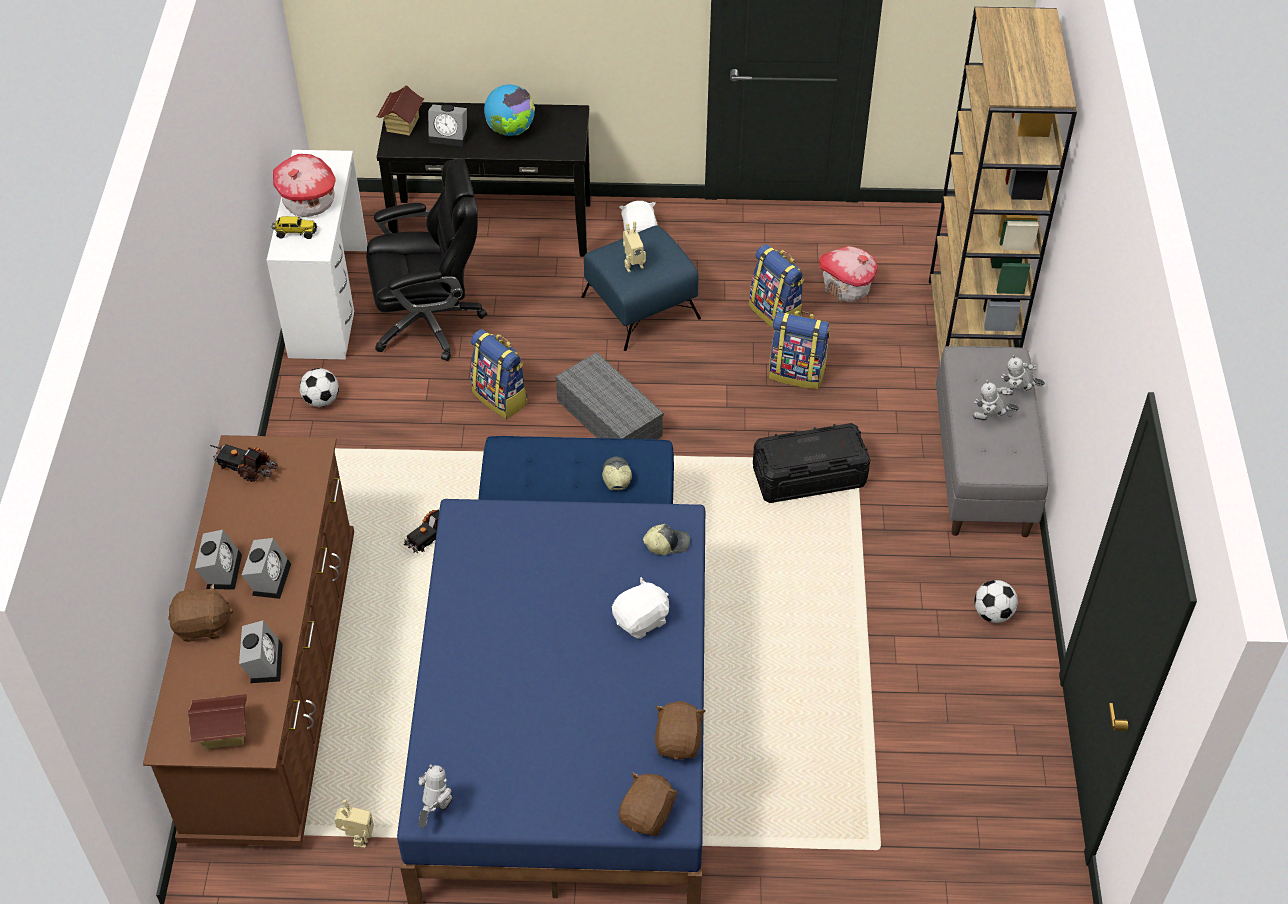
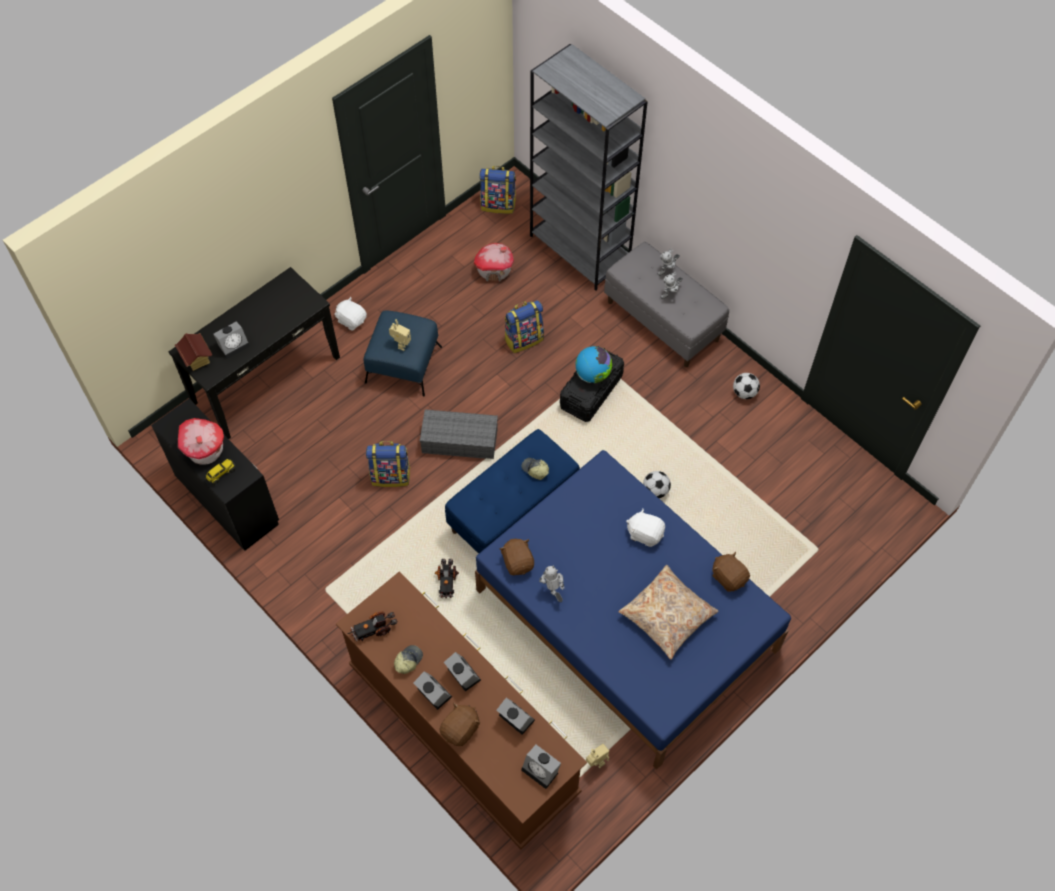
camera: 45 degrees left, 10 degrees up
(223, 733) = (541, 770): toy house -> alarm clock
(321, 400) = (295, 558): football -> football (655, 491)
(328, 302) = (226, 499): white desk -> black desk
(429, 321) = (298, 463): black office chair -> none
(436, 812) = (666, 712): toy robot -> toy robot (552, 591)
(511, 130) = (265, 315): globe -> globe (592, 374)
(561, 720) = (667, 615): none -> beige pillow
(641, 620) = (645, 533): white plush toy -> white plush toy turned 75 degrees counterclockwise
(648, 815) = (755, 624): brown plush toy -> brown plush toy (518, 562)
(667, 543) = (611, 484): cap -> cap (408, 660)
(776, 313) = (476, 313): backpack -> backpack (498, 204)
(971, 332) = (580, 250): brown bookcase -> grey bookcase

